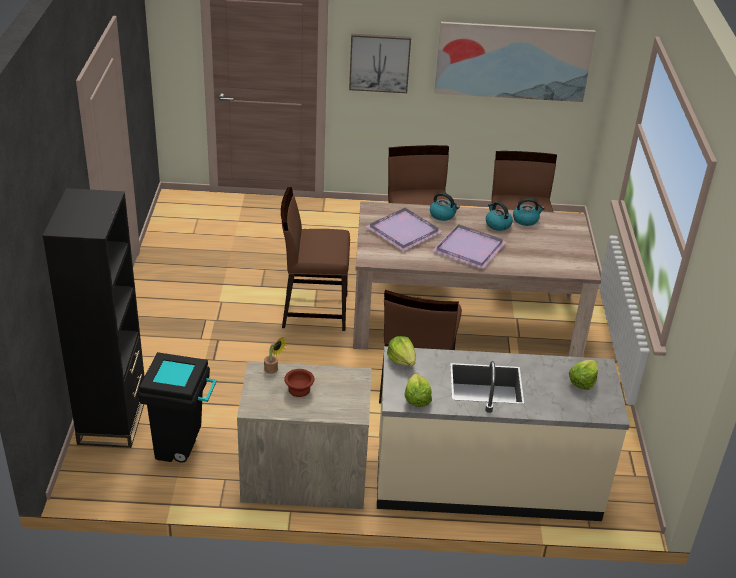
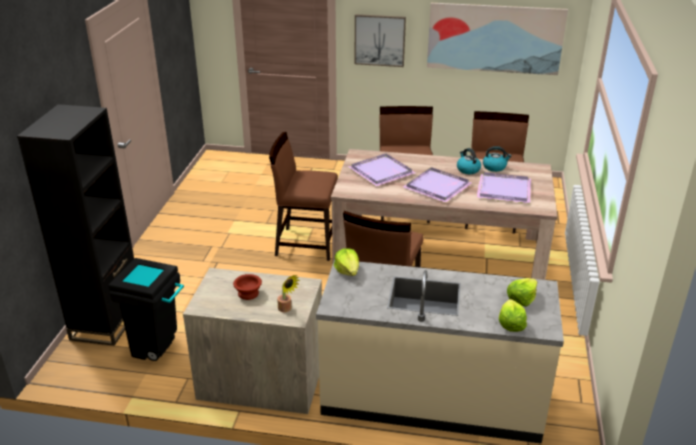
camera: 10 degrees right, 5 degrees down
(273, 370) = (230, 276): potted plant -> potted plant (286, 309)
(416, 398) = (352, 305): lettuce -> lettuce (510, 324)
(443, 215) = (419, 161): kettle -> none
(539, 248) = (503, 189): none -> purple tray

